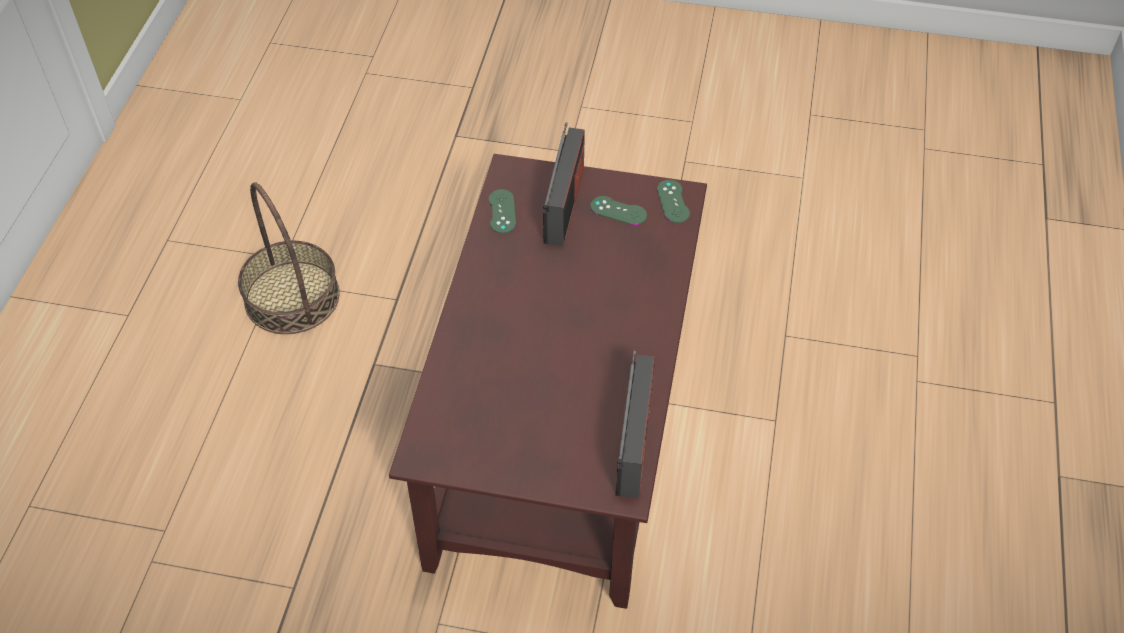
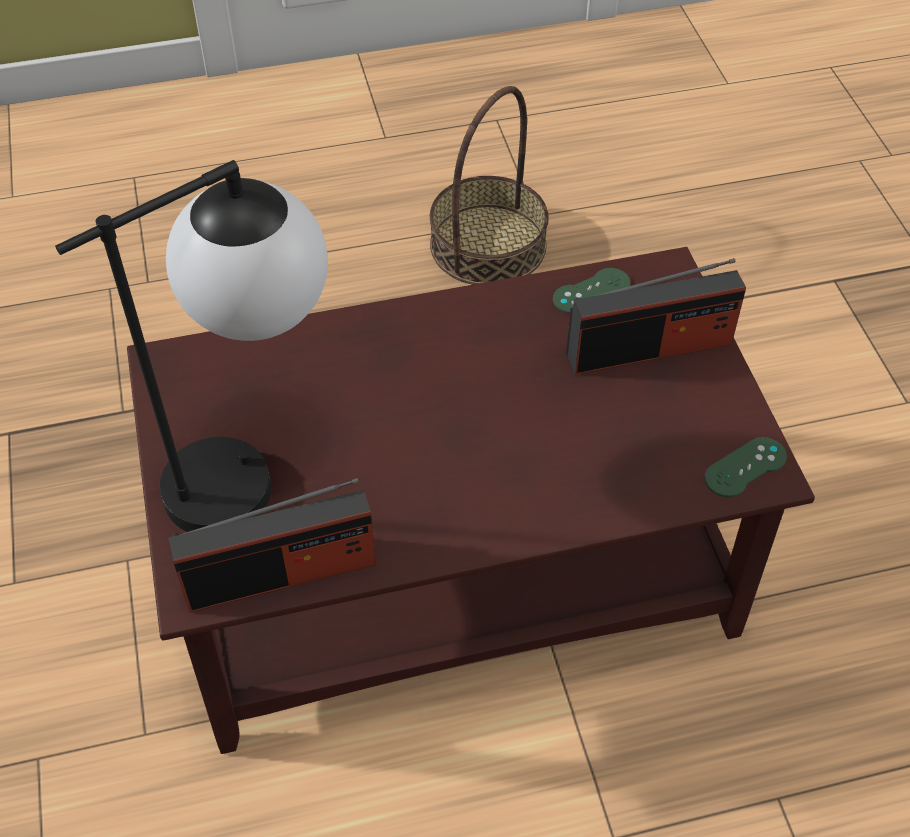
camera: 65 degrees right, 0 degrees up
(544, 430) = (255, 468): none -> table lamp
(618, 211) = (681, 410): green game controller -> none

